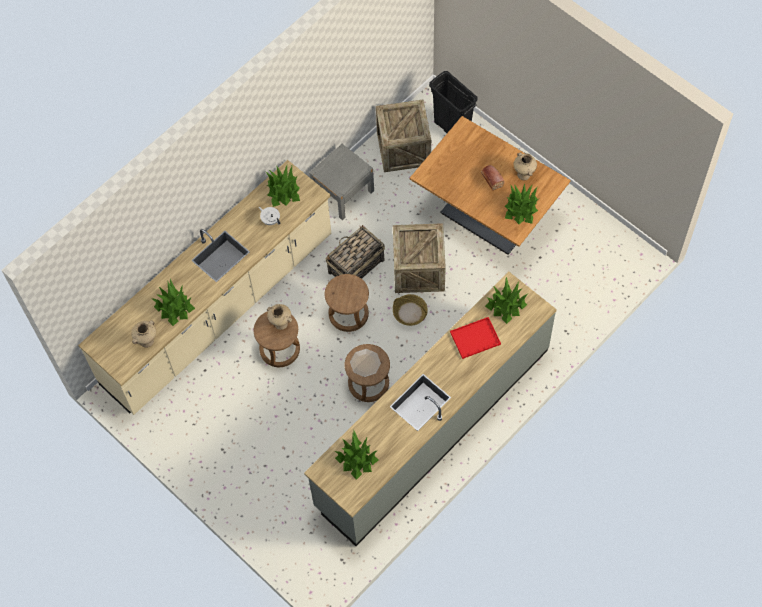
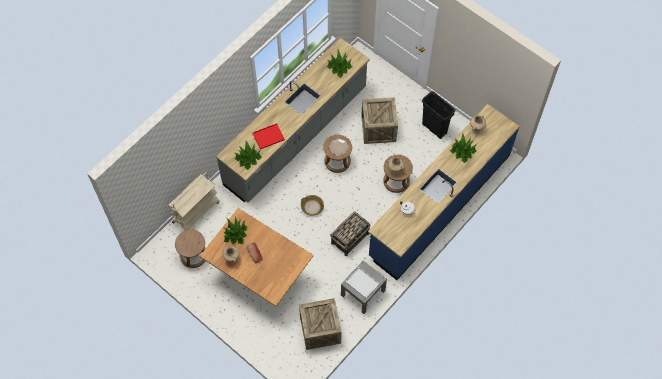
camera: 175 degrees right, 0 degrees up
(219, 311) = (439, 205): beige counter -> blue counter
(283, 191) = (401, 232): potted plant -> none
(342, 167) = (363, 283): none -> white tray
(348, 314) = (353, 205): brown stool -> brown stool (193, 255)
(418, 270) = (307, 236): crate -> crate (378, 128)
(451, 128) = (284, 348): black trash can -> black trash can (434, 128)
(585, 311) = (196, 211): none -> beige cart

